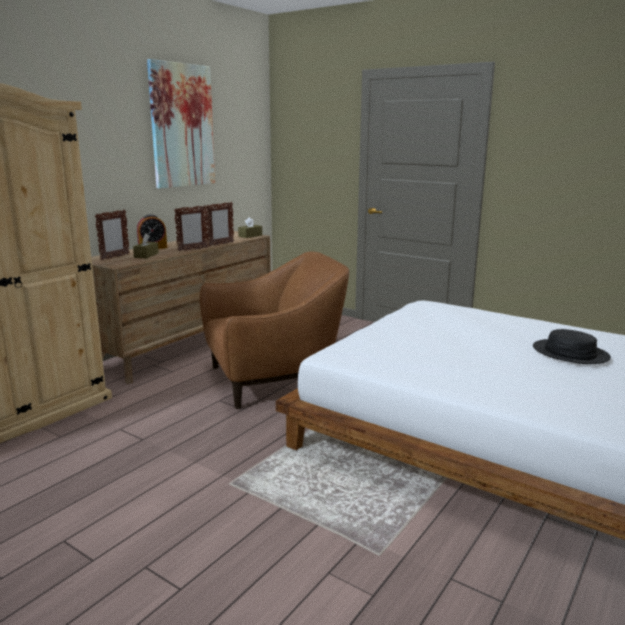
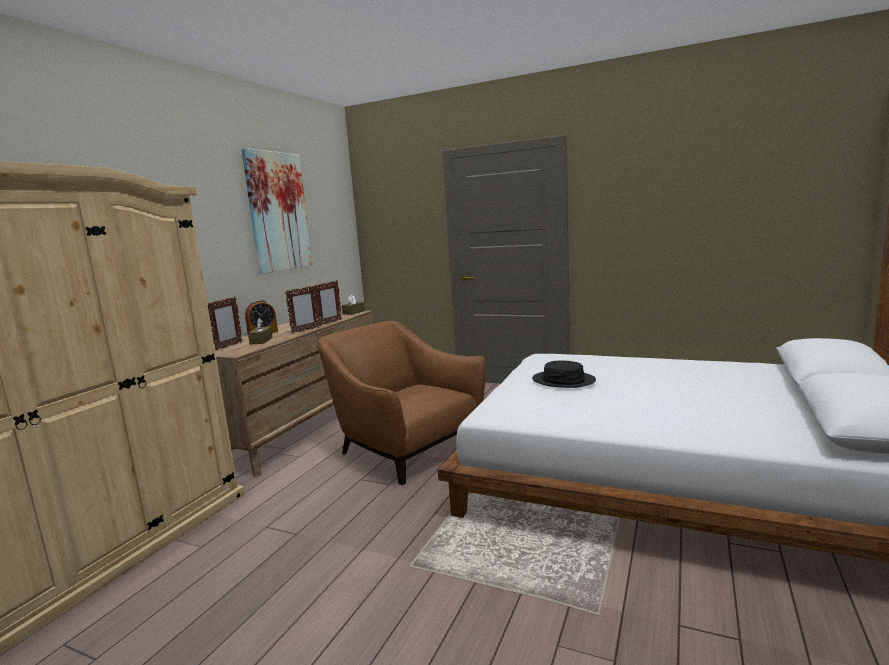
camera: 10 degrees left, 5 degrees down
(273, 380) = (406, 450): brown armchair -> brown armchair turned 105 degrees counterclockwise
(570, 353) = (701, 383): black hat -> black hat (563, 380)

